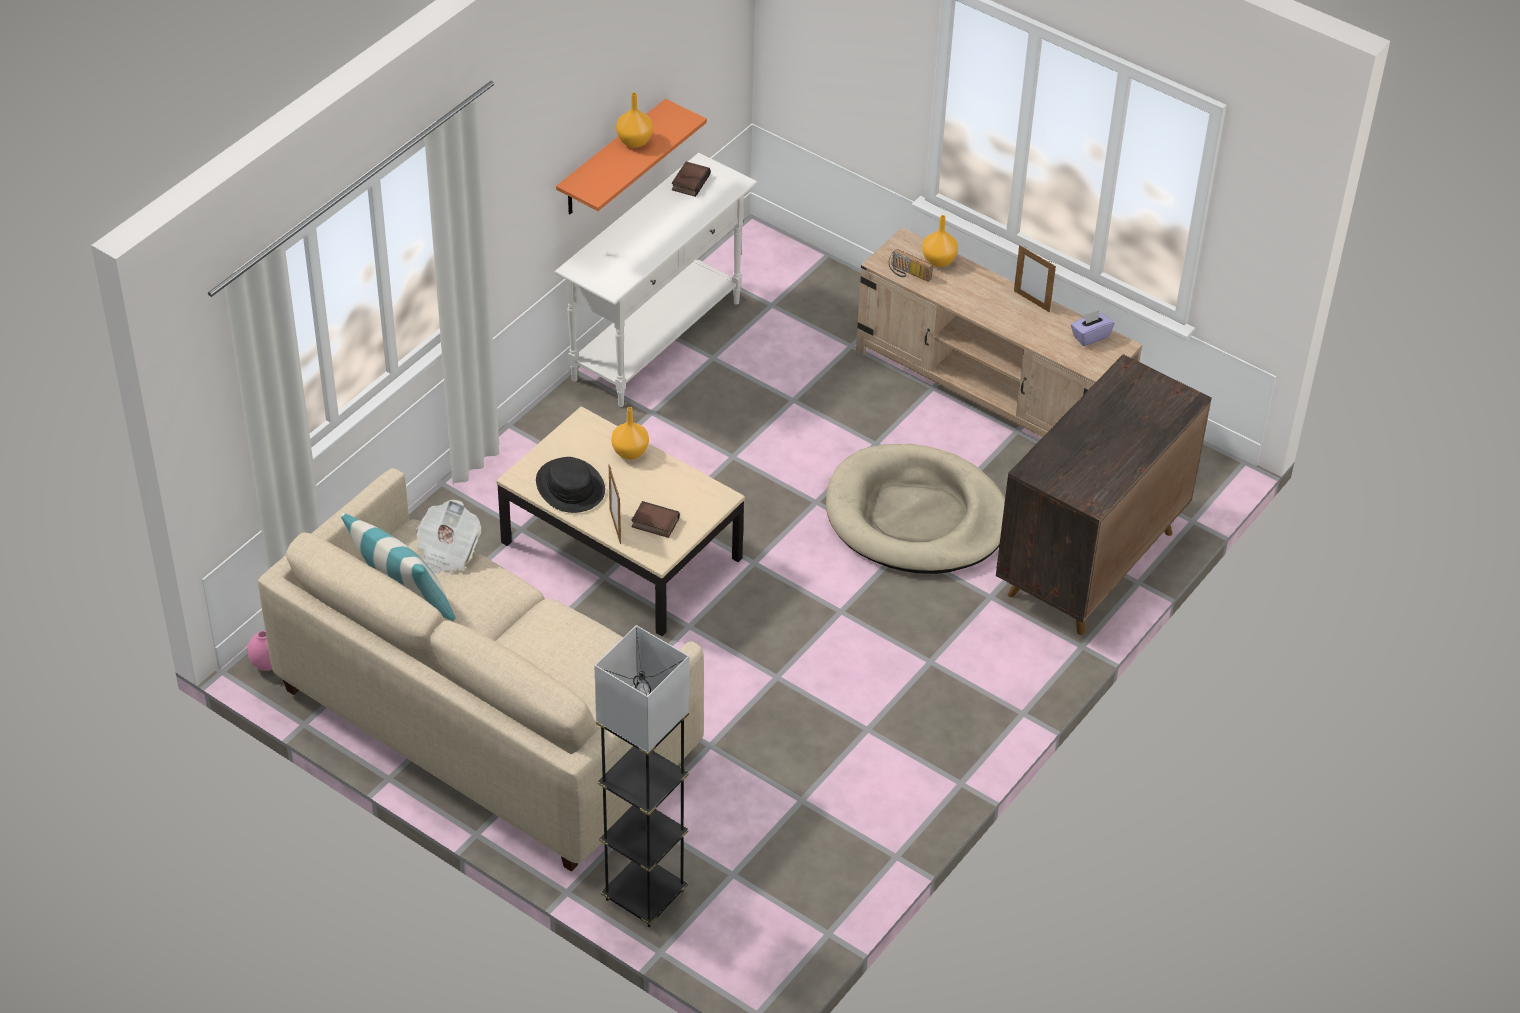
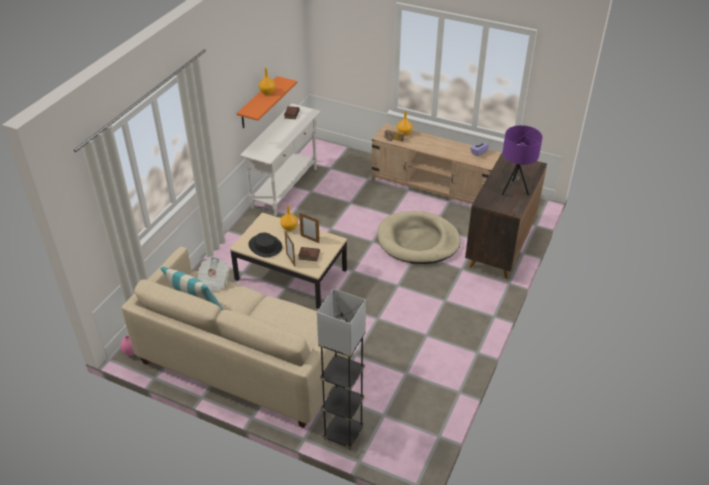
camera: 10 degrees left, 5 degrees down
(1031, 301) = (449, 143): picture frame -> picture frame (310, 239)
(1113, 451) = (514, 190): none -> purple table lamp

